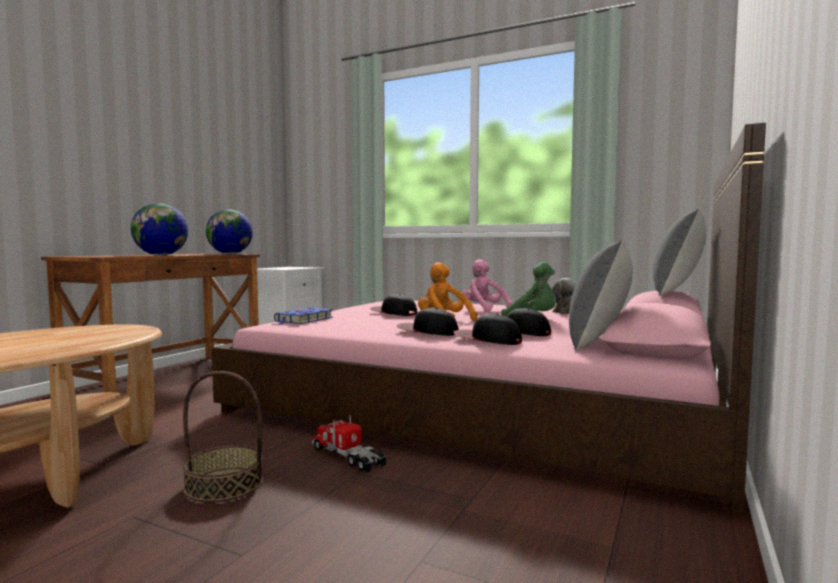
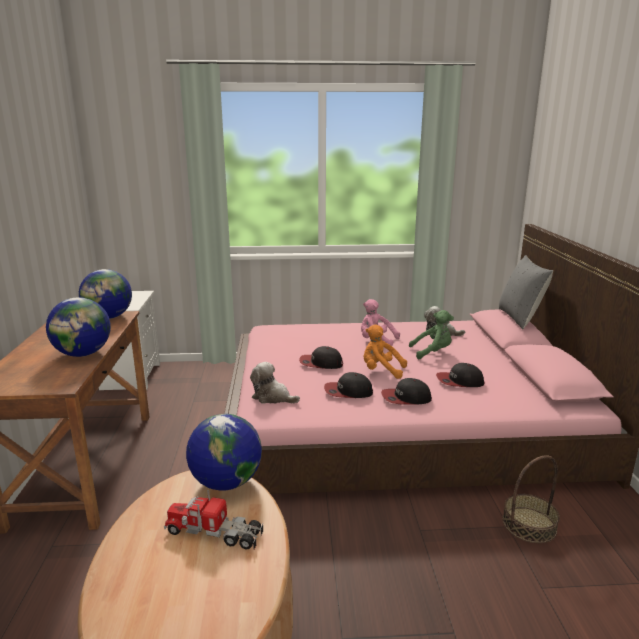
camera: 30 degrees left, 15 degrees up
(133, 330) = (226, 482): none -> globe
(224, 484) = (354, 579): basket -> basket (529, 524)
(303, 320) = (272, 397): blue book -> plush toy
(348, 456) = (393, 516): toy truck -> toy truck (215, 532)
(487, 340) = (462, 402): cap -> cap (348, 392)
(599, 342) = (524, 387): grey pillow -> none

